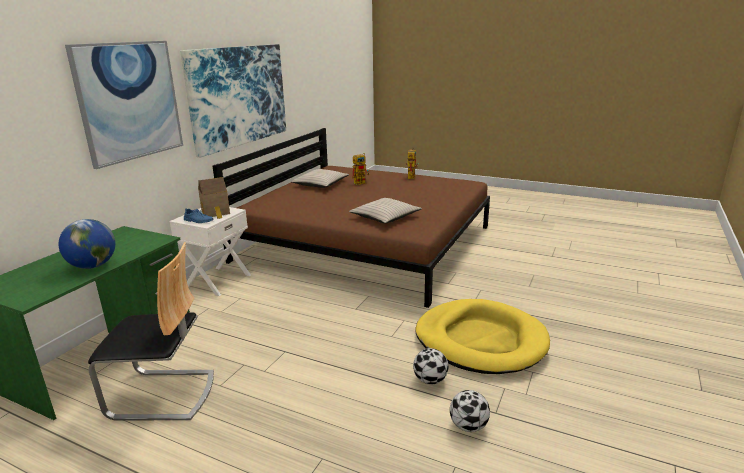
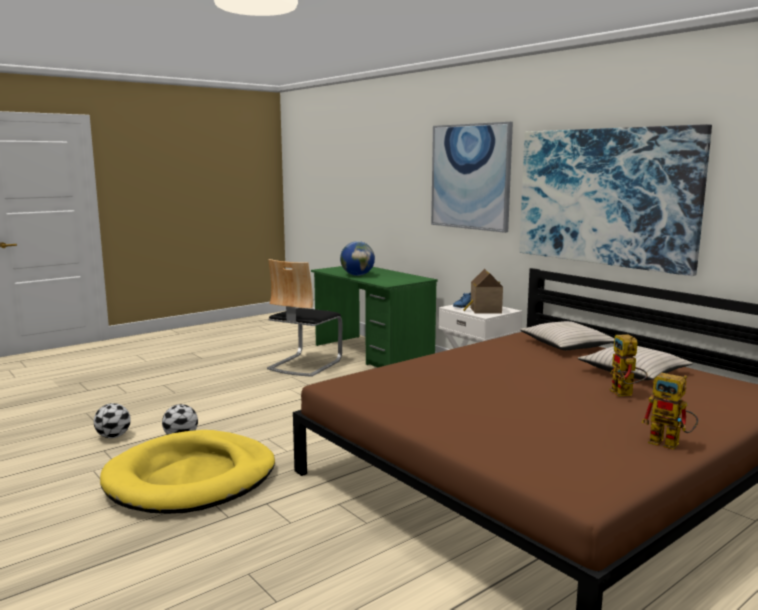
camera: 115 degrees right, 10 degrees down
(385, 217) = (423, 381): beige pillow -> beige pillow (566, 345)

